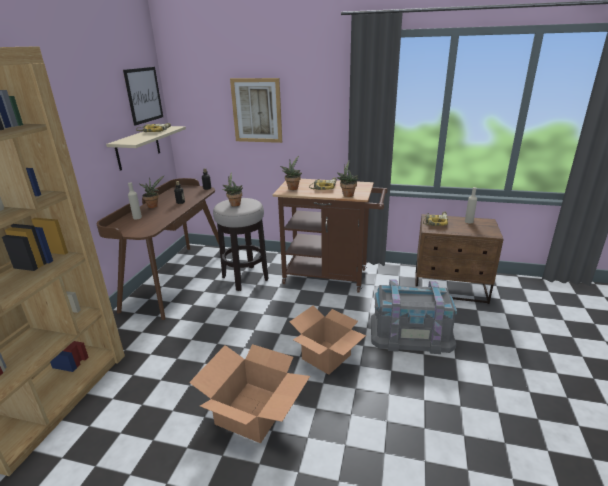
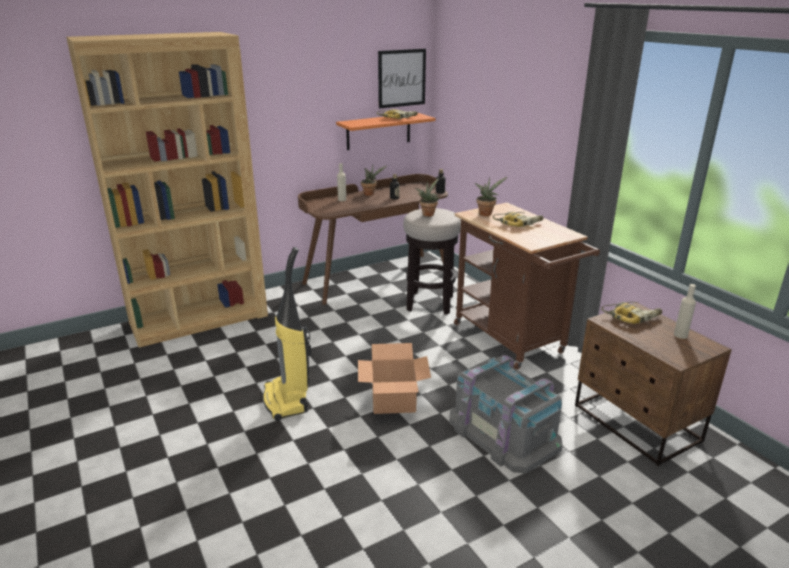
camera: 45 degrees right, 0 degrees up
(138, 147) = (378, 131): beige shelf -> orange shelf
(254, 411) = (287, 400): cardboard box -> vacuum cleaner
(257, 110) = (502, 113): picture -> none
(347, 194) = (523, 238): potted plant -> none

